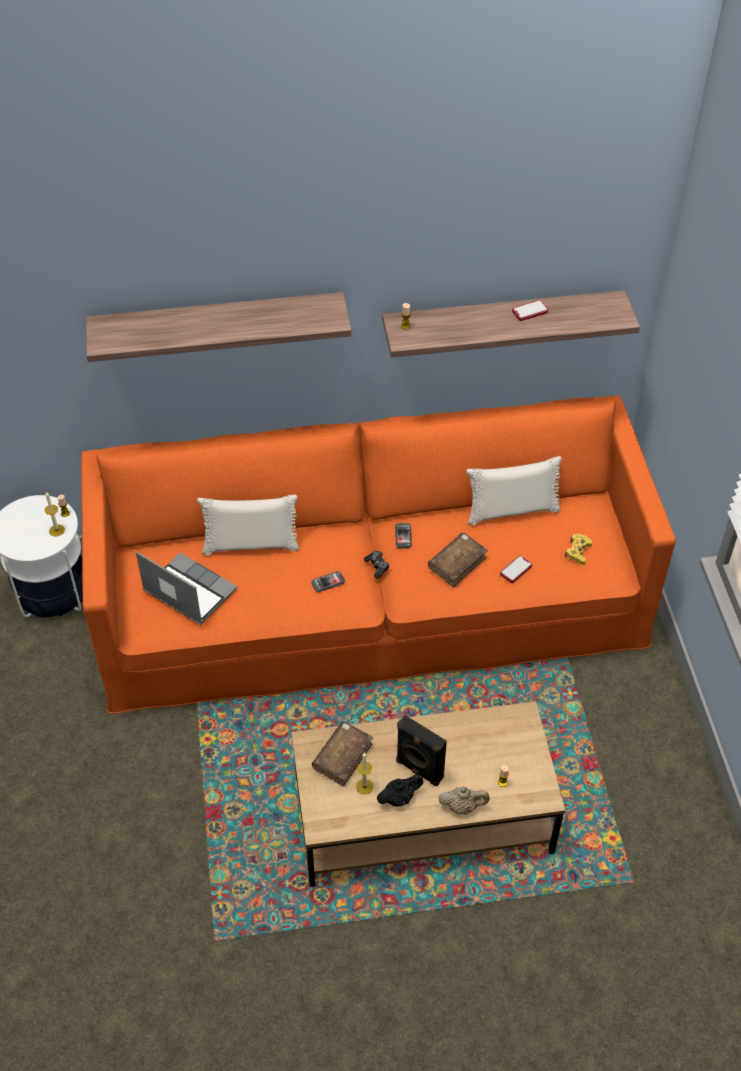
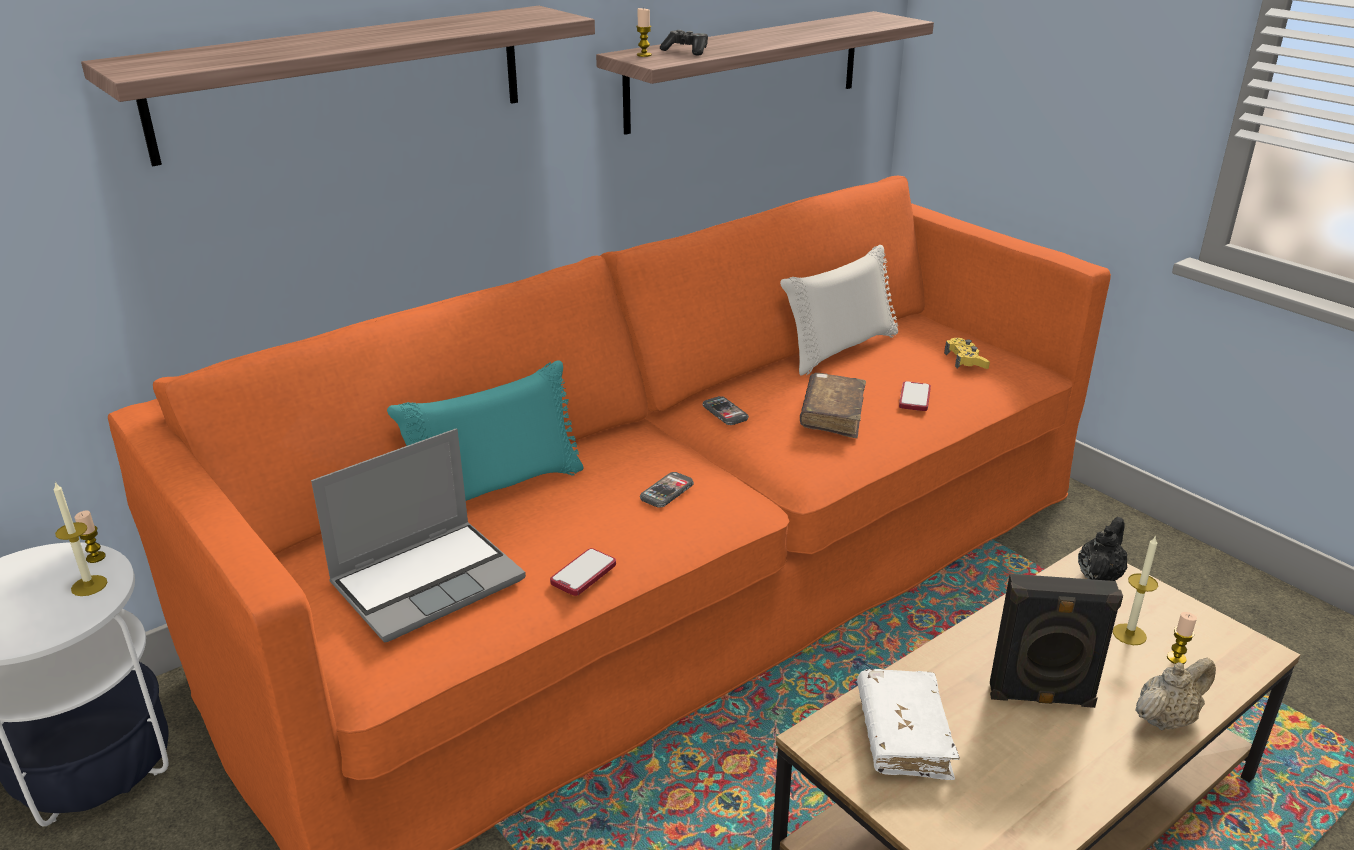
camera: 30 degrees left, 20 degrees down
(188, 591) = (429, 580): laptop -> laptop turned 135 degrees clockwise
(251, 544) = (495, 489): white pillow -> turquoise pillow
(342, 757) = (903, 735): brown book -> white book
(364, 786) = (986, 763): candle -> candle (1129, 634)
(377, 566) = (720, 455): game controller -> game controller (686, 51)
(399, 798) = (1061, 754): black teapot -> black teapot (1099, 576)
(530, 311) = (790, 30): phone -> phone (583, 574)

